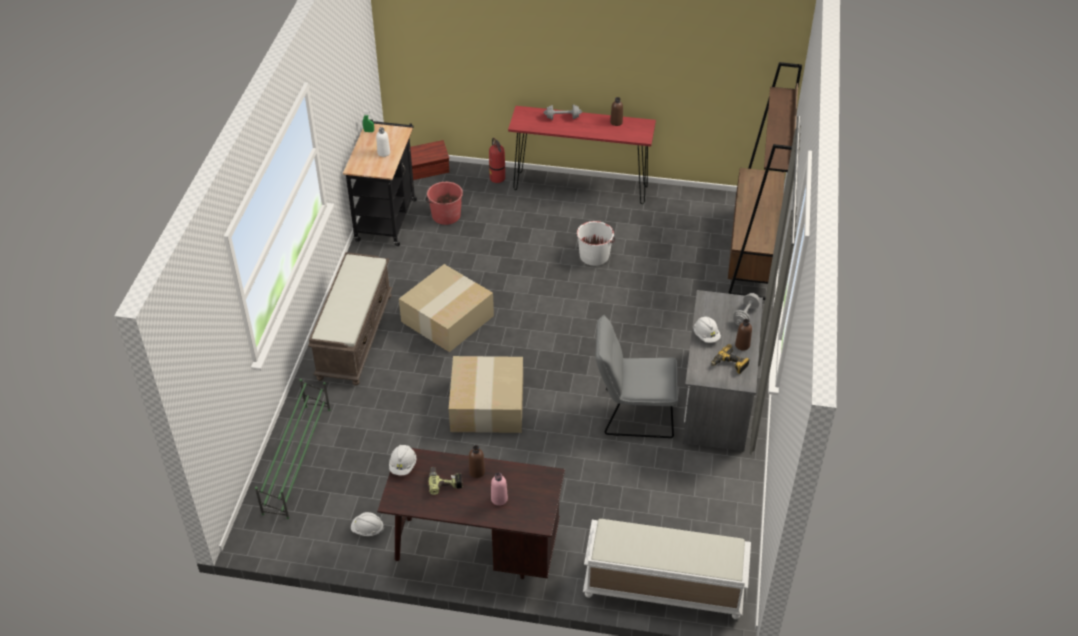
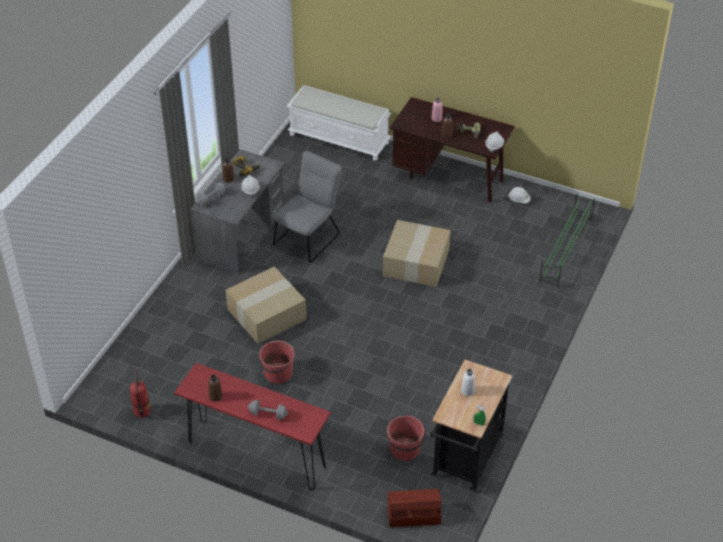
camera: 165 degrees left, 0 degrees up
(354, 336) = (513, 338): brown bench -> none
(447, 320) = (430, 337): cardboard box -> cardboard box (267, 313)
(497, 178) = (338, 487): fire extinguisher -> fire extinguisher (142, 411)
(594, 255) = (277, 373): white bucket -> red bucket
(632, 413) = (309, 237): grey chair -> grey chair turned 75 degrees counterclockwise
(752, 254) = (135, 346): brown bookcase -> none

